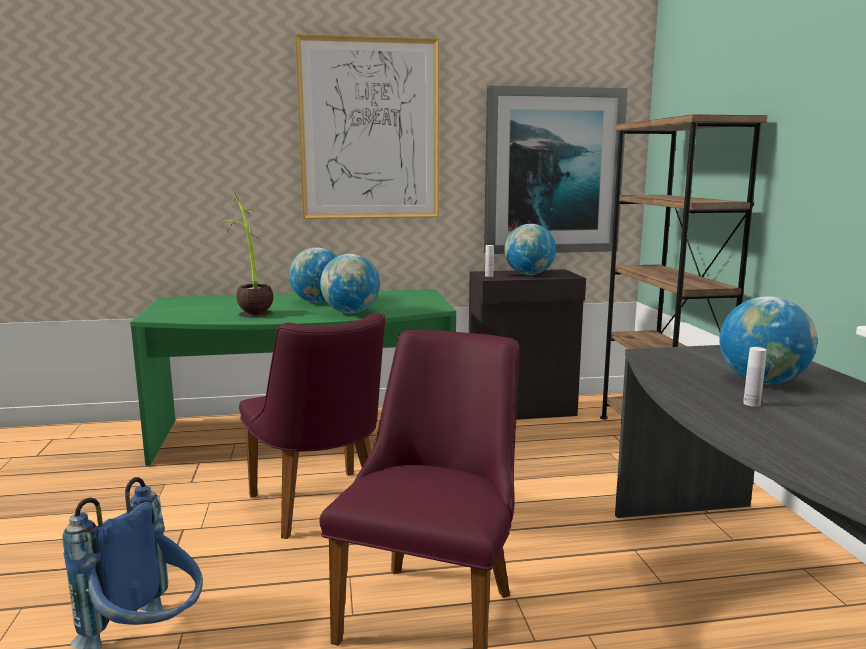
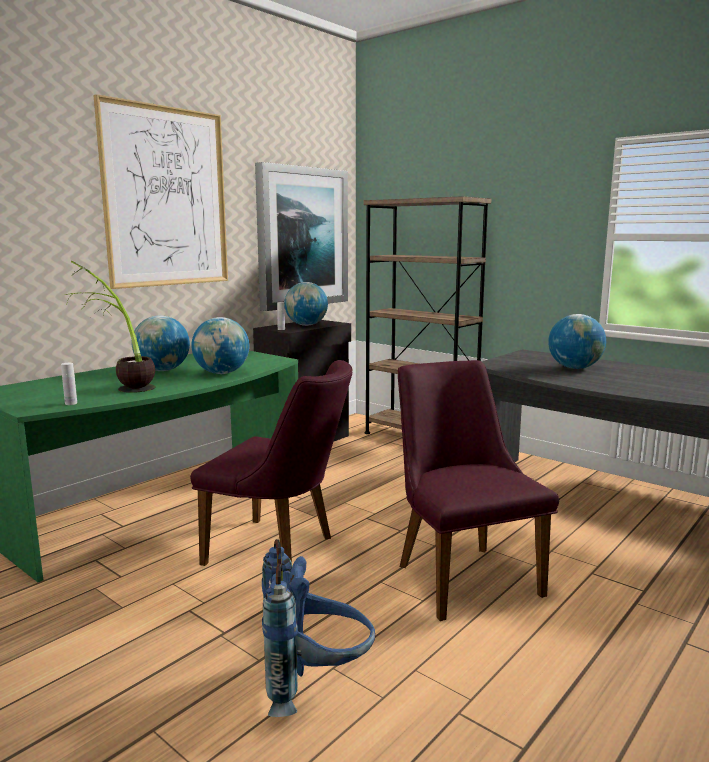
camera: 40 degrees left, 0 degrees up
(751, 404) = (599, 378): white bottle -> white bottle (71, 403)

